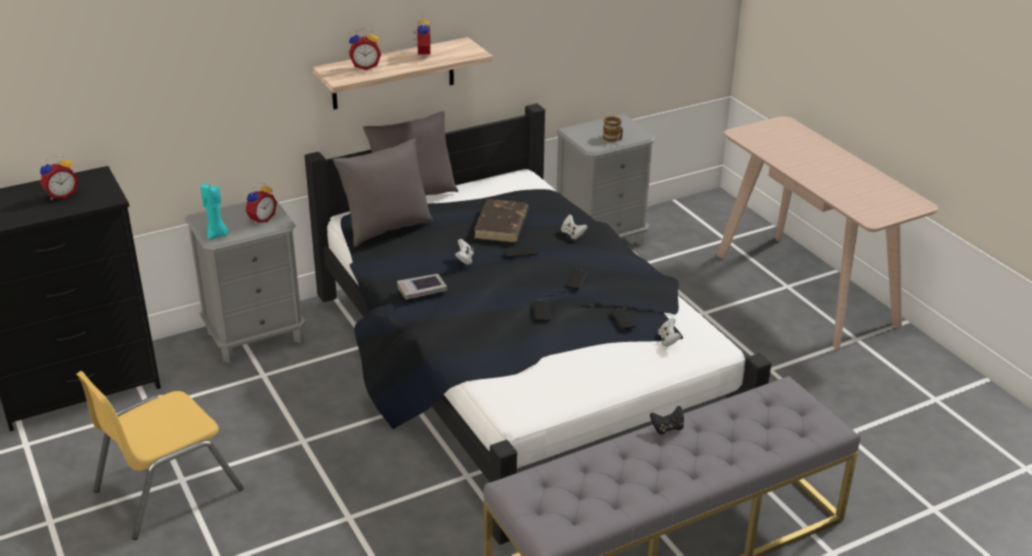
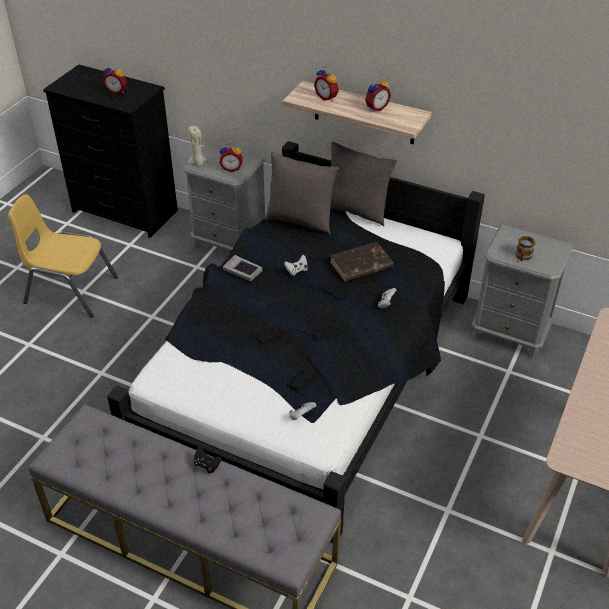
camera: 55 degrees right, 10 degrees up
(217, 235) = (198, 163): turquoise candle -> beige candle

